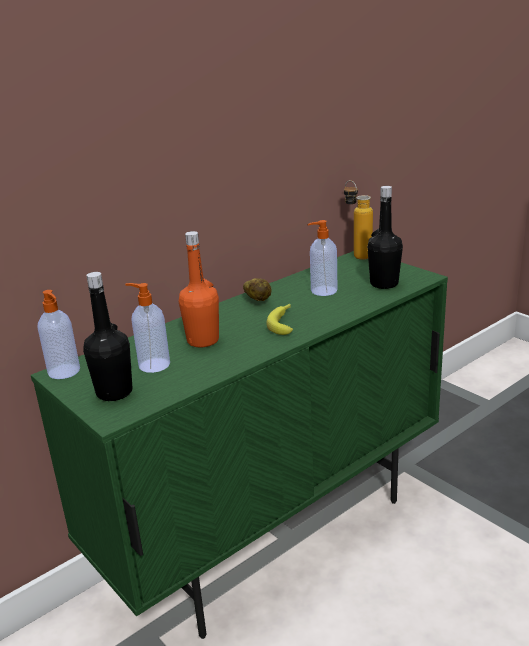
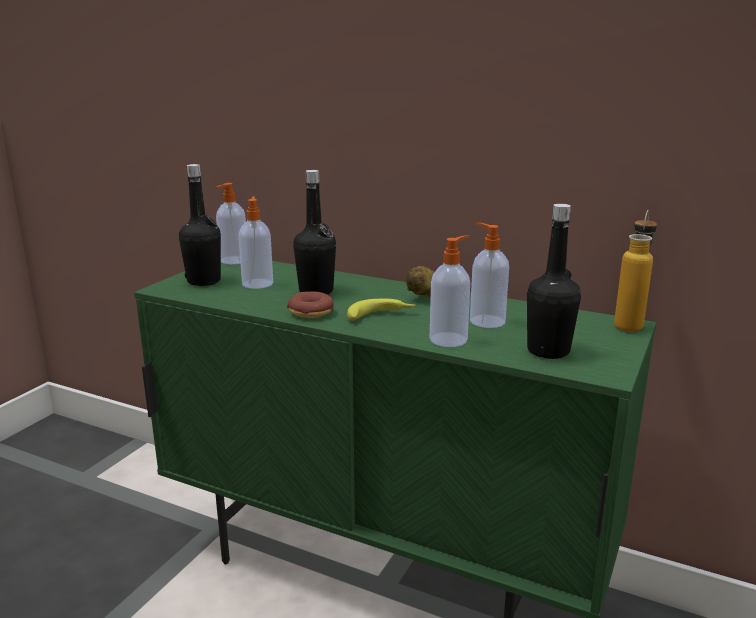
camera: 65 degrees right, 5 degrees down
(203, 340) = (316, 291): orange bottle -> black bottle
(252, 348) = (311, 312): none -> donut
(346, 307) = (449, 339): none -> soap dispenser

